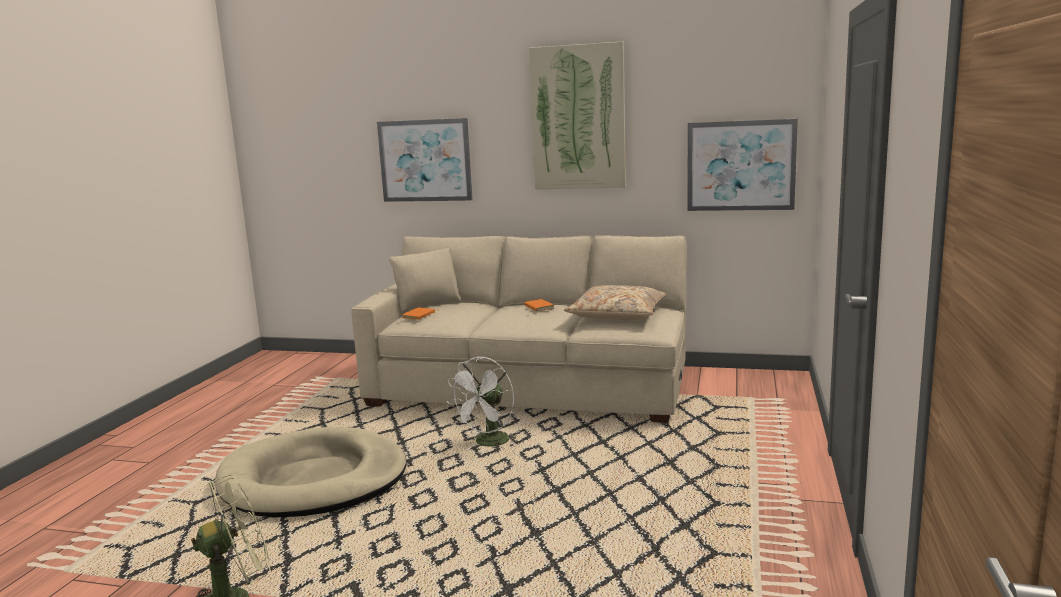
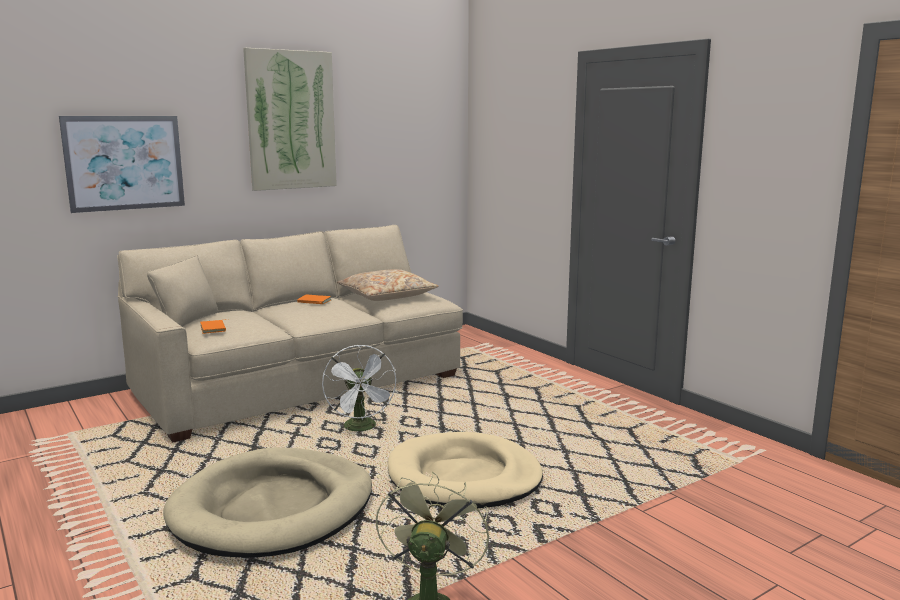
camera: 50 degrees left, 0 degrees up
(462, 521) = (464, 477): none -> beige dog bed
(740, 165) = (419, 165): picture -> none

